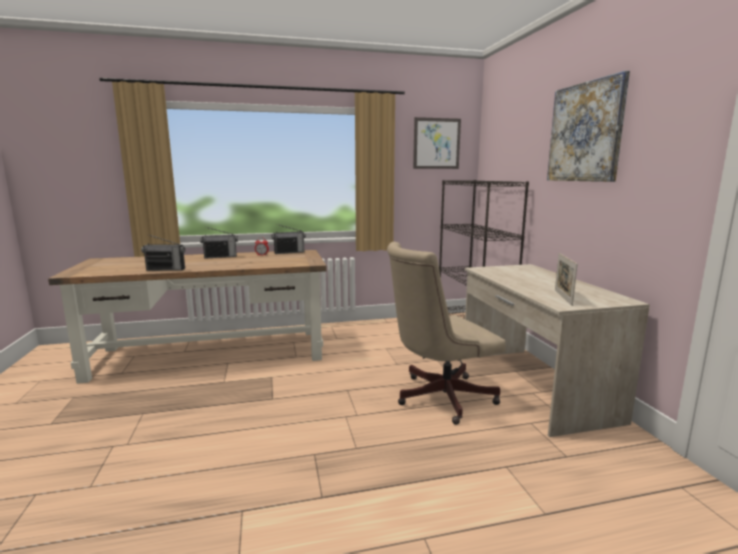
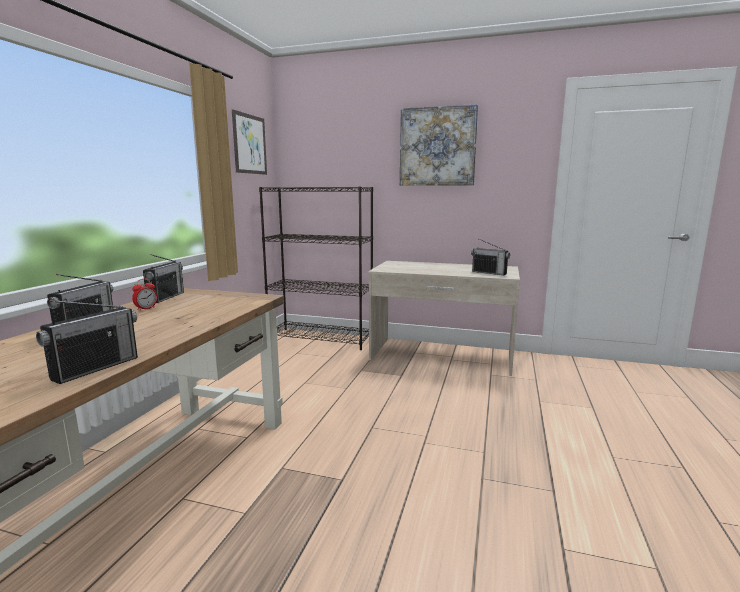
camera: 60 degrees left, 0 degrees up
(438, 397) = (428, 391): beige office chair -> none
(563, 297) = (489, 273): picture frame -> radio

